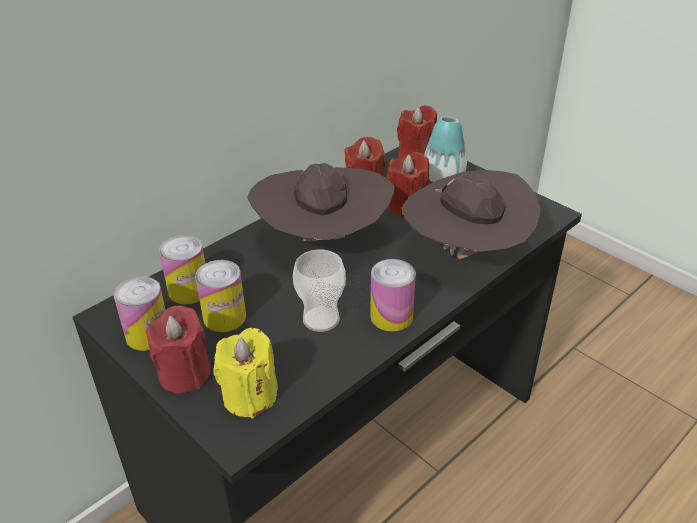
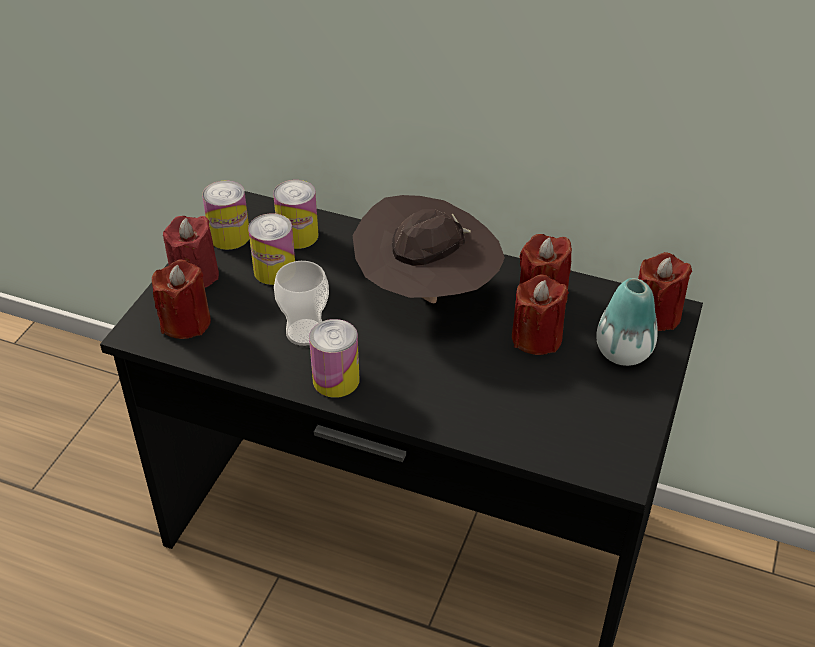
camera: 65 degrees right, 5 degrees up
(250, 396) = (186, 322): yellow candle -> red candle
(466, 253) = (479, 411): brown hat -> none

